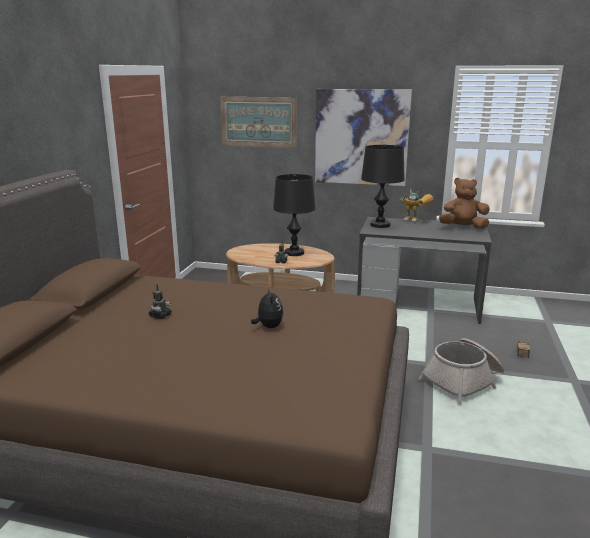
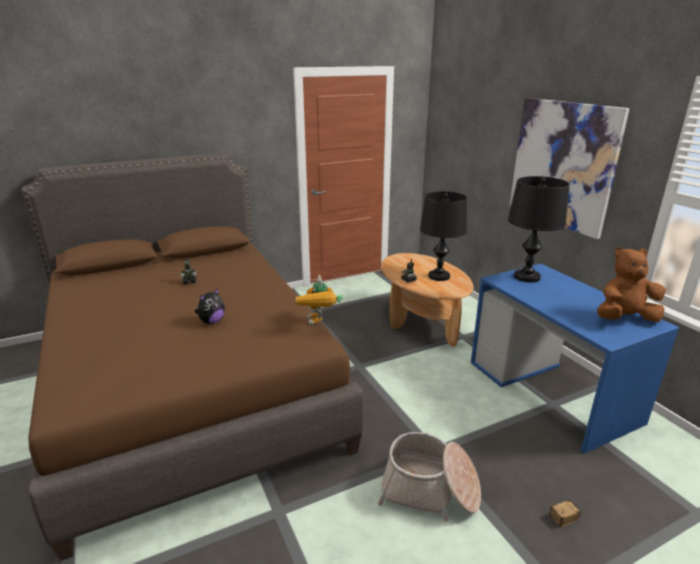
camera: 50 degrees right, 5 degrees up
(258, 122) = (475, 130): picture -> none
(416, 221) = (584, 288): toy robot -> toy robot (319, 324)
(418, 304) = (551, 391): grey desk -> blue desk
(462, 227) = (624, 318): brown plush toy -> brown plush toy turned 60 degrees counterclockwise

